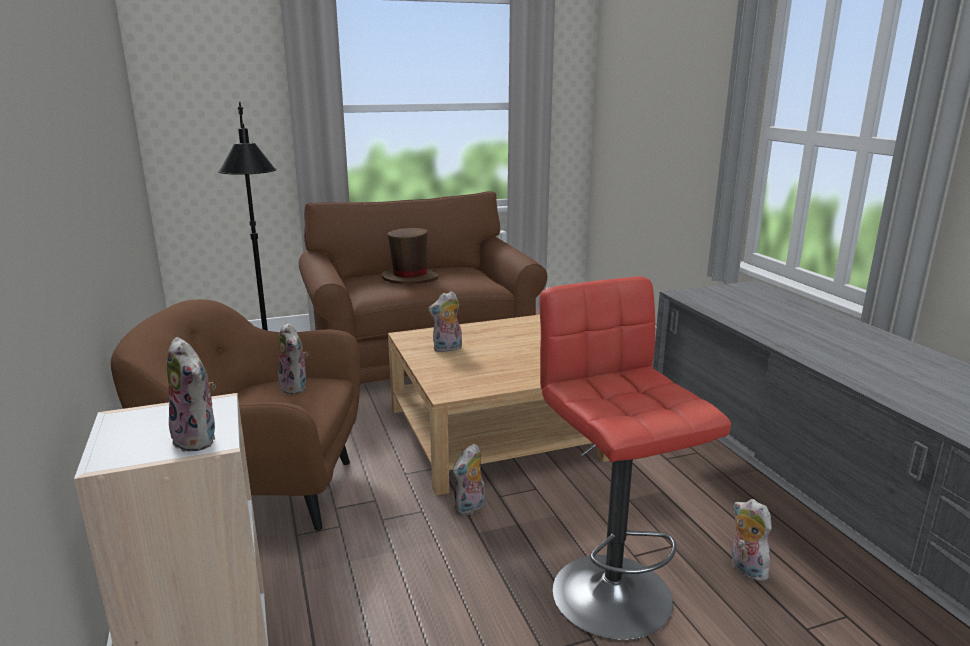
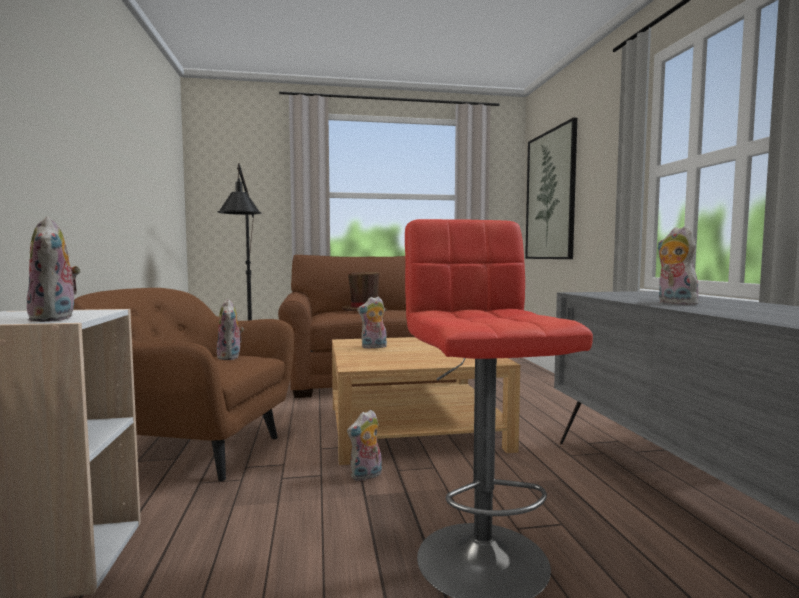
camera: 10 degrees right, 15 degrees down
(632, 114) = (550, 195): none -> picture
(745, 568) = (643, 552): plush toy -> plush toy (673, 303)

